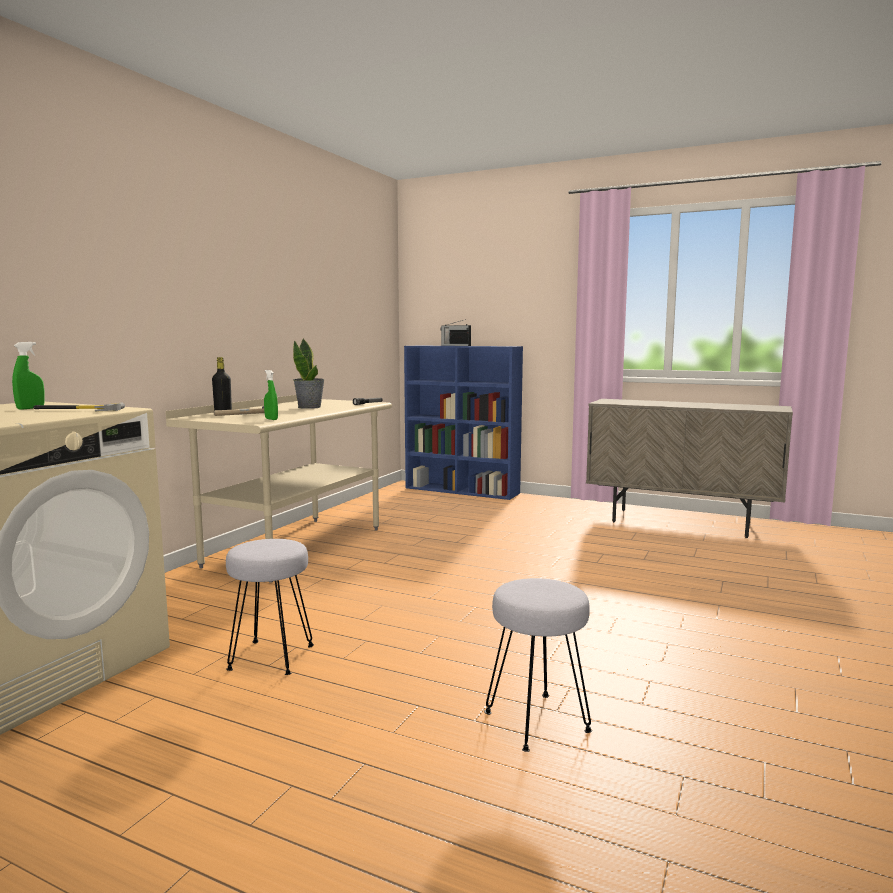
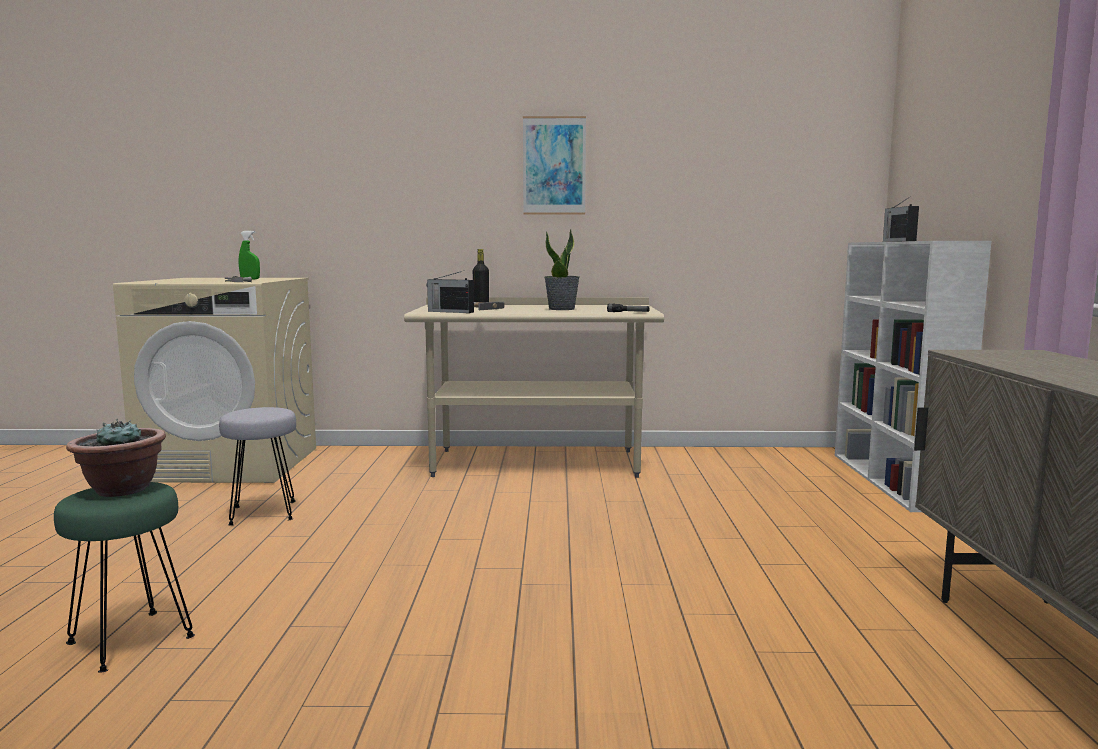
camera: 65 degrees right, 0 degrees up
(248, 278) = (554, 166): none -> picture
(271, 419) = (450, 312): green spray bottle -> radio
(463, 490) = (893, 481): blue bookcase -> white bookcase
(531, 589) = (121, 489): none -> potted plant
(538, 721) = (131, 641): grey stool -> green stool

